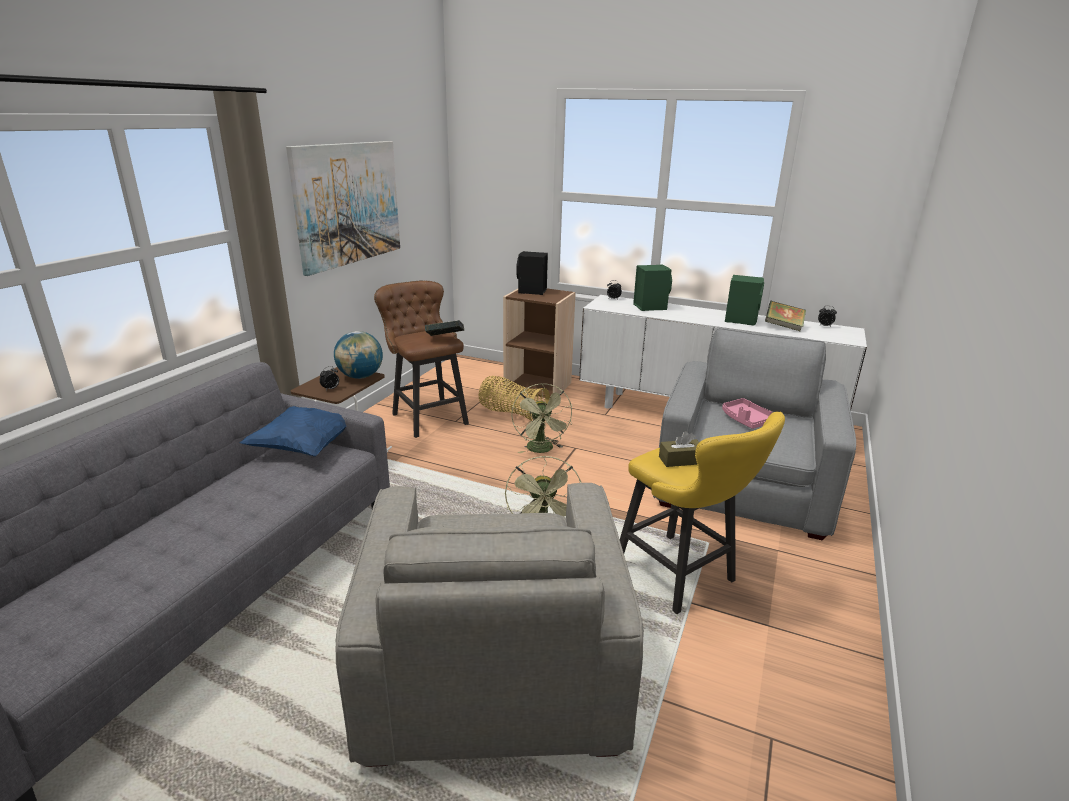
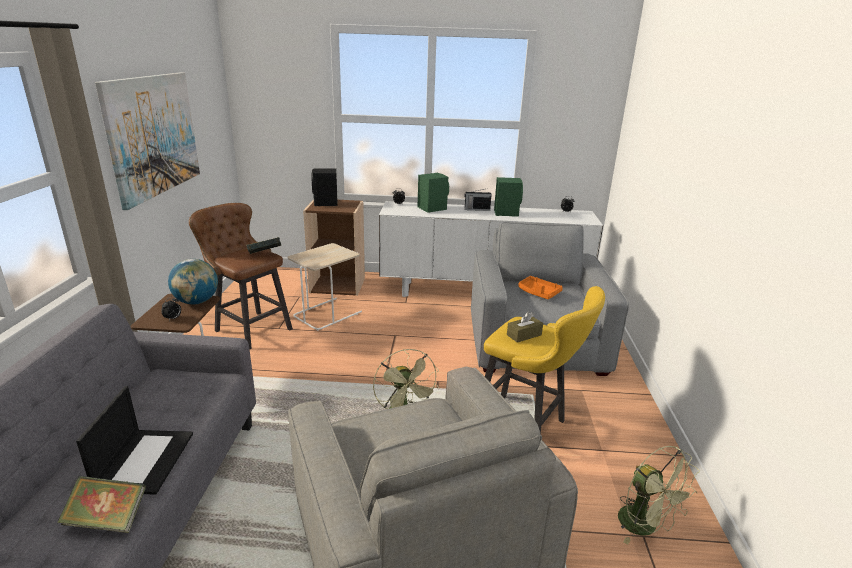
camera: 20 degrees left, 0 degrees up
(243, 512) = (145, 460): none -> laptop
(305, 447) = (172, 380): blue pillow -> none
(512, 414) = (327, 314): basket -> beige side table
(542, 450) = (368, 342): green fan -> green fan (645, 527)
(705, 313) = (476, 209): none -> radio
(746, 420) = (538, 293): pink tray -> orange tray
(783, 327) = (539, 215): book -> book (108, 520)

